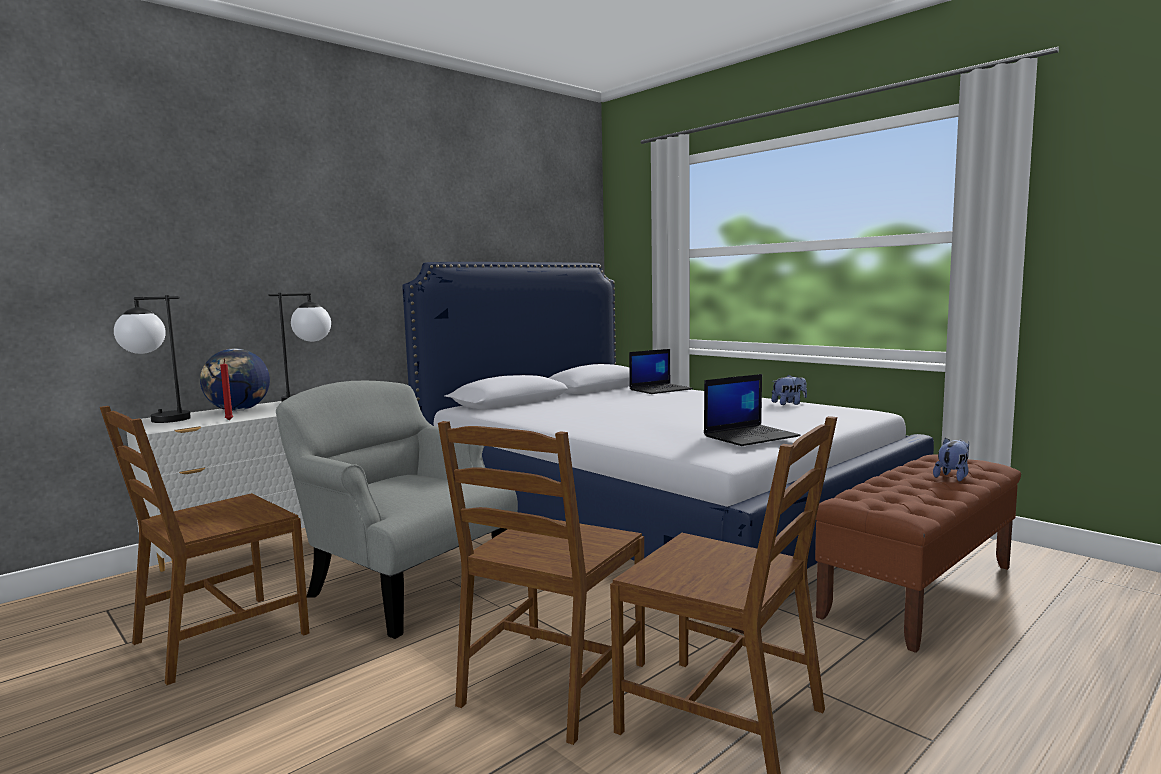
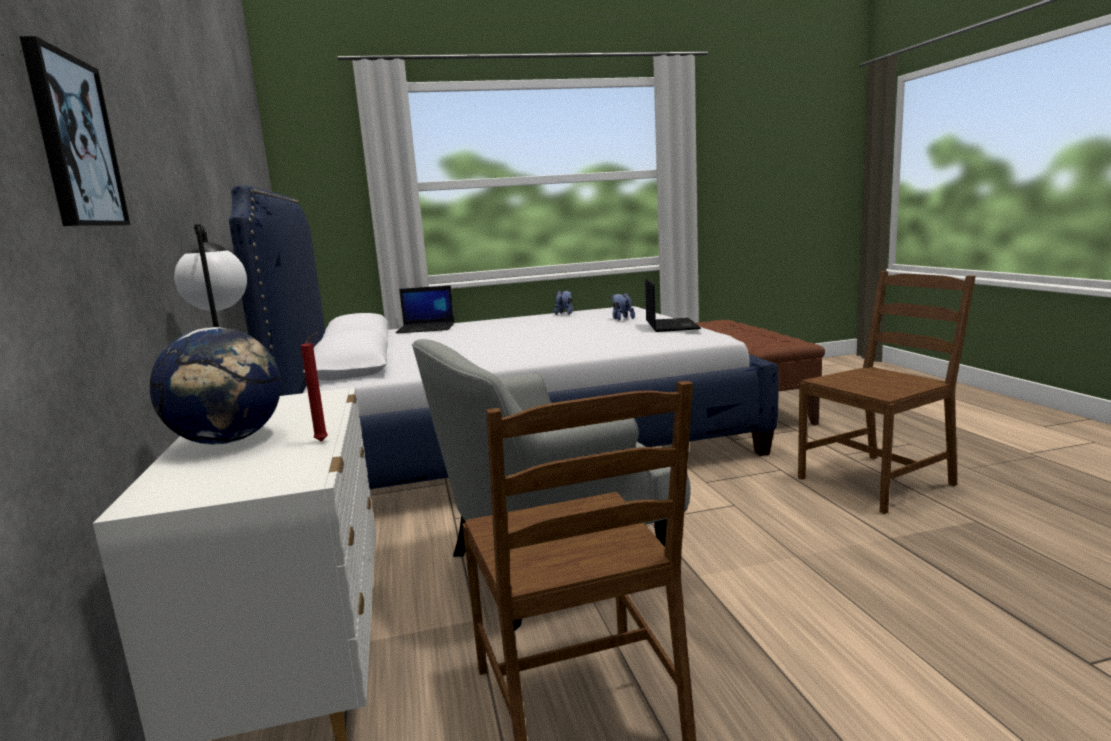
camera: 60 degrees left, 5 degrees up
(158, 419) = (169, 492): table lamp -> none
(205, 254) = (74, 142): none -> picture
(552, 684) = (808, 523): brown chair -> none
(660, 389) = (427, 328): laptop -> laptop turned 90 degrees clockwise
(953, 477) = (739, 328): plush toy -> plush toy (621, 319)

